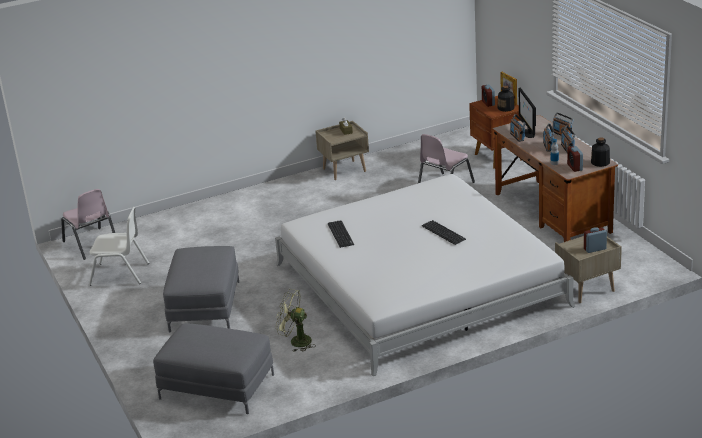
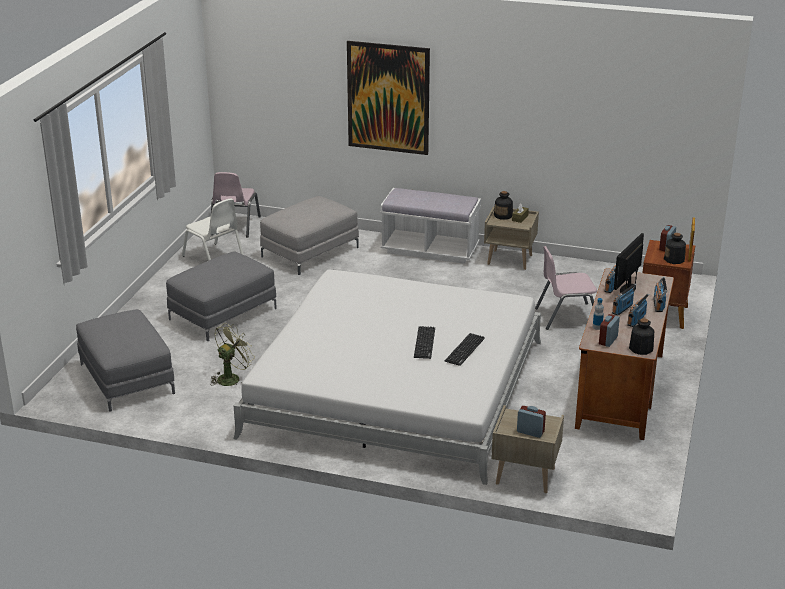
camera: 40 degrees right, 0 degrees up
(189, 233) = (309, 252): none -> grey ottoman
(208, 67) = (388, 98): none -> picture
(278, 190) = (430, 250): none -> white bench
(296, 341) = (231, 377): green fan -> green fan turned 75 degrees clockwise
(332, 134) = (503, 215): none -> bottle
(340, 234) = (349, 300): keyboard -> keyboard (465, 350)

